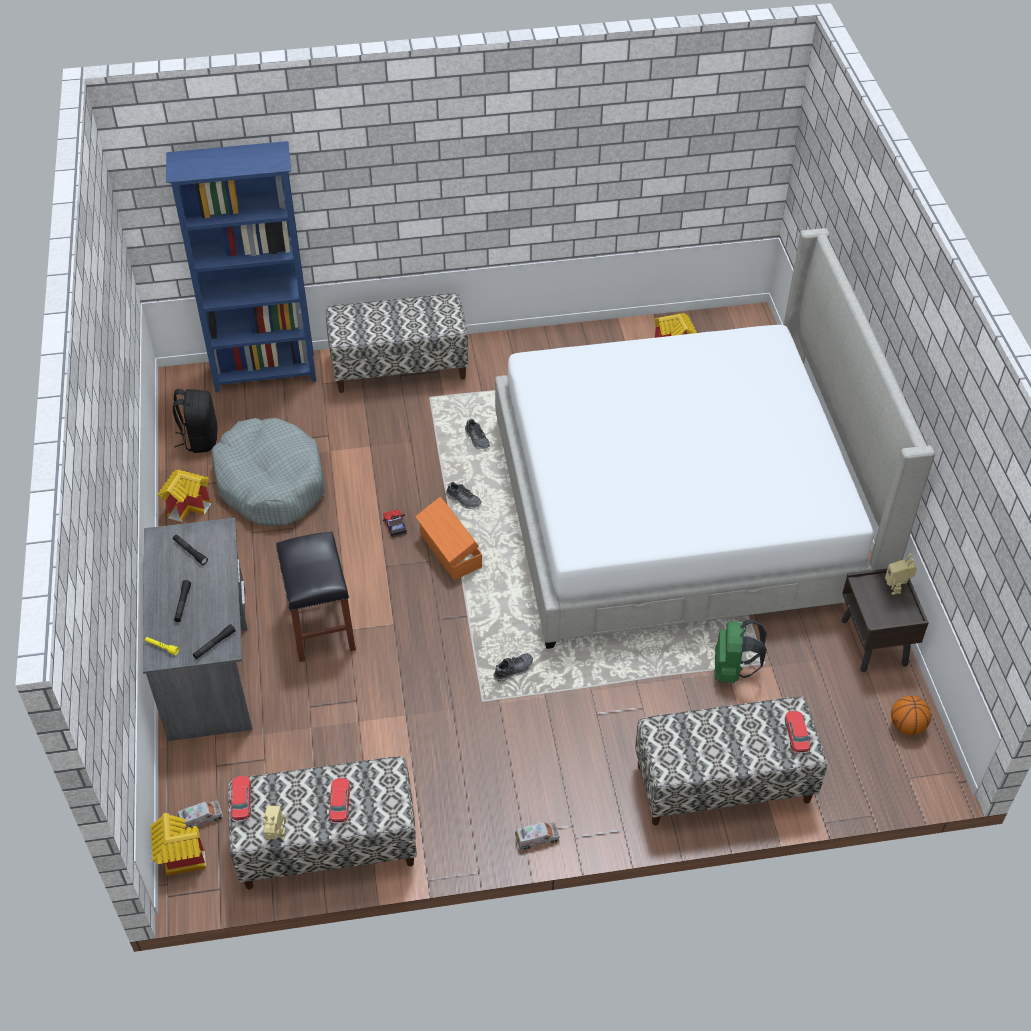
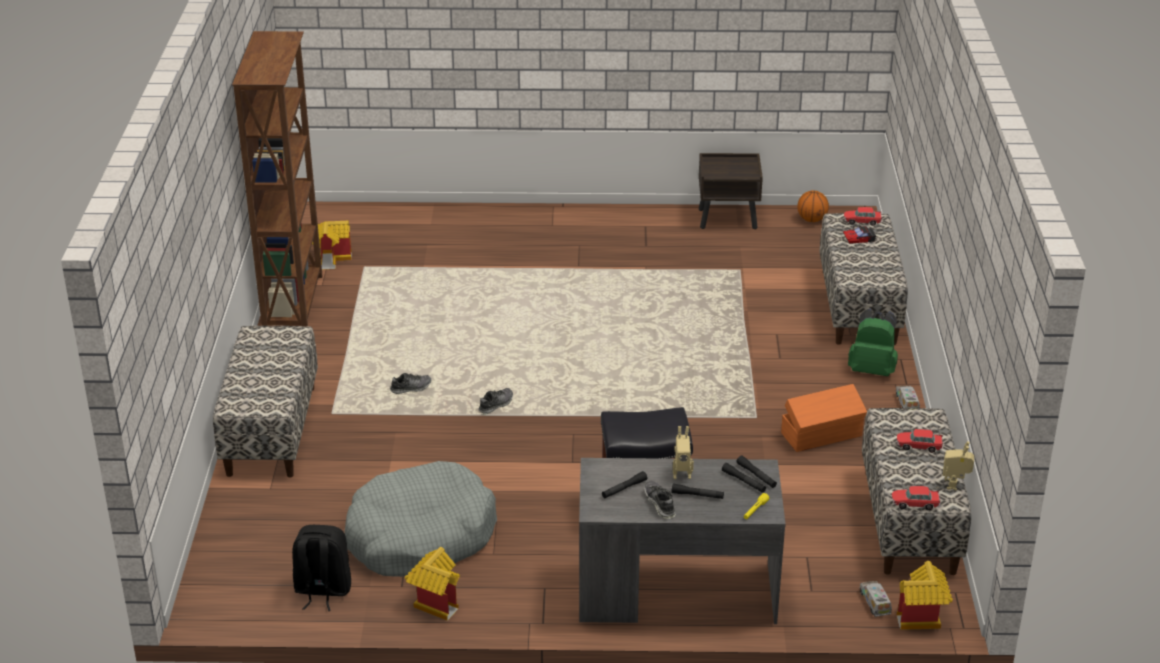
camera: 80 degrees left, 15 degrees down
(204, 635) = (743, 481): none -> black flashlight
(266, 373) = (229, 532): blue bookcase -> none
(395, 525) = (516, 452): toy car -> toy car (859, 238)
(450, 552) = (565, 420): orange storage box -> orange storage box (822, 435)
(513, 670) = (723, 397): shoe -> shoe (659, 503)
(591, 339) = (294, 303): none -> brown bookcase
(680, 508) = (551, 284): bed -> none
(733, 670) = (743, 285): green backpack -> green backpack (872, 369)
(896, 587) = (719, 161): toy robot -> toy robot (681, 473)

